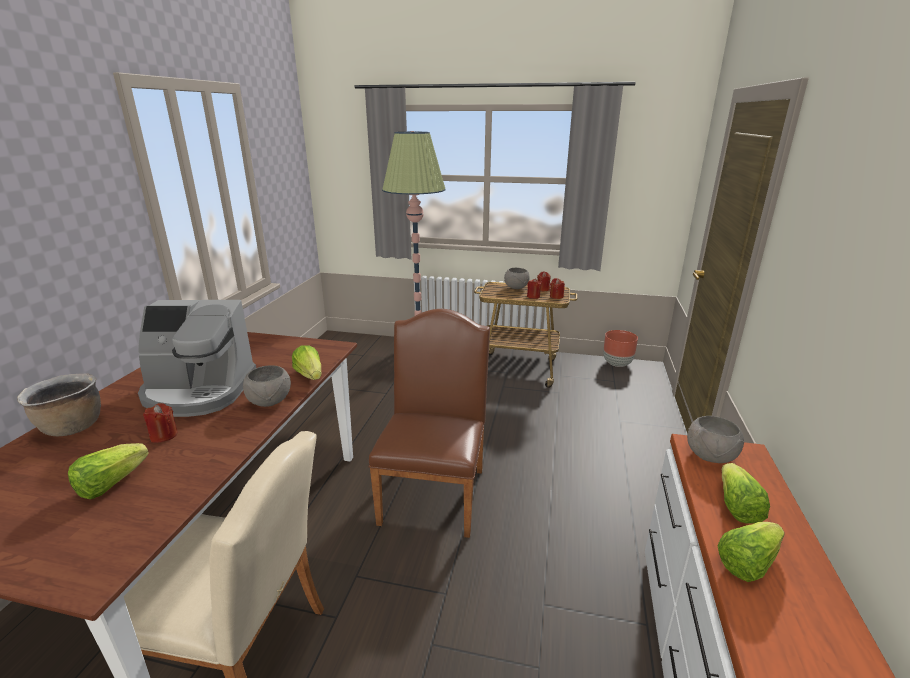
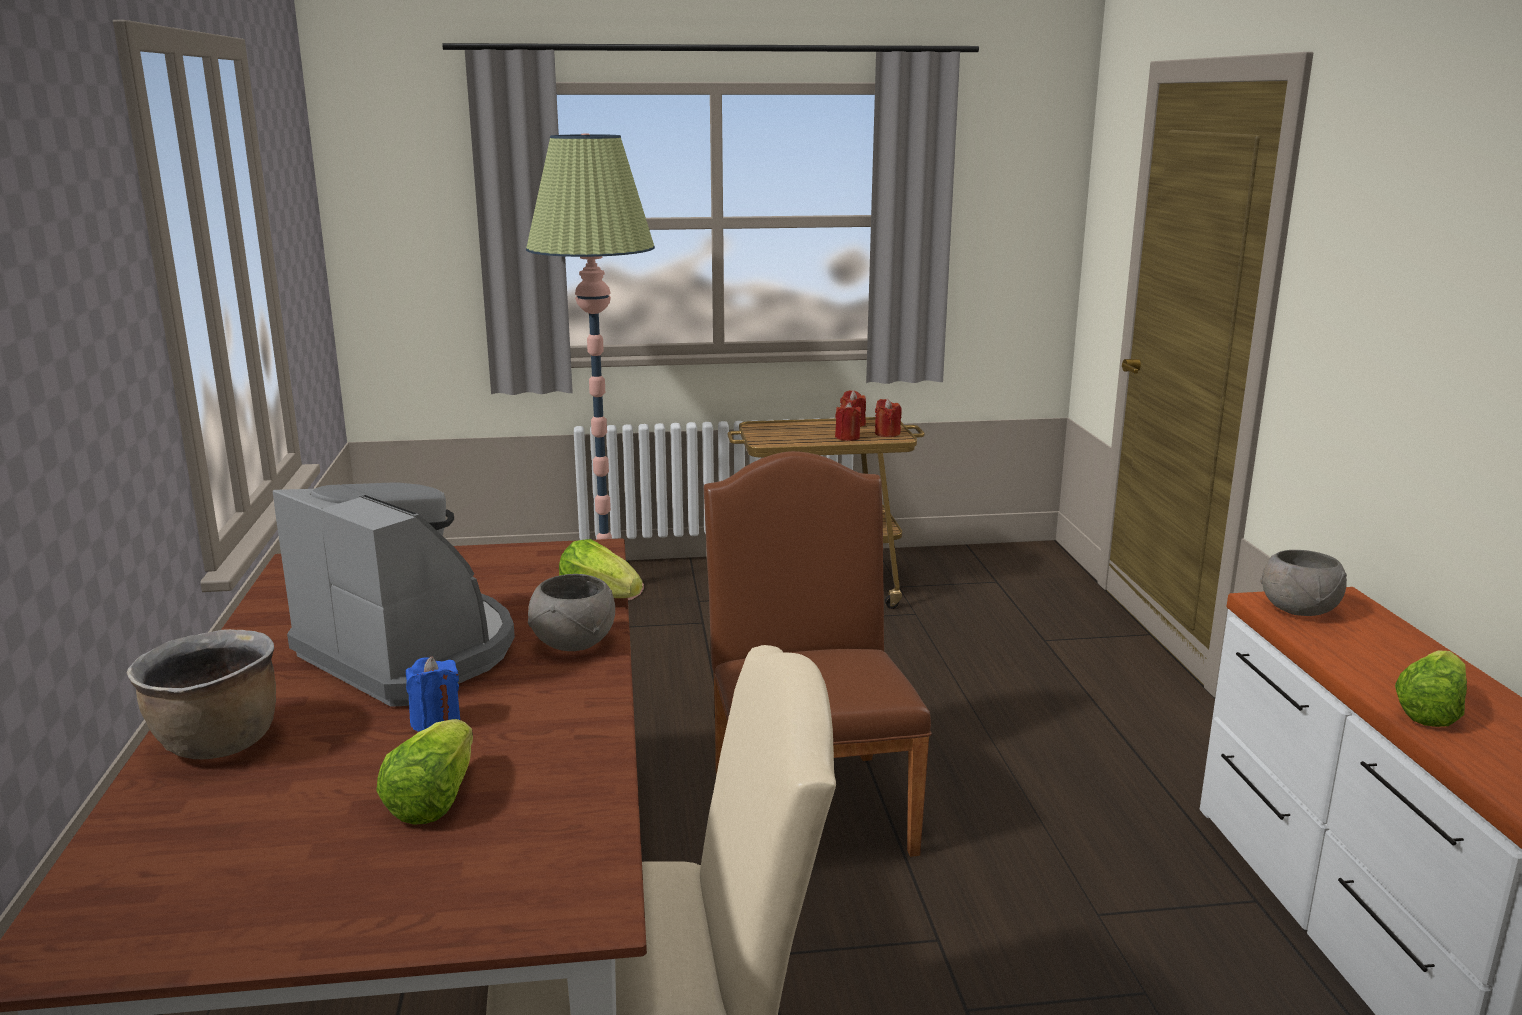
camera: 20 degrees left, 5 degrees down
(164, 435) = (435, 722): red candle -> blue candle
(199, 391) = (411, 651): coffee machine -> coffee machine turned 120 degrees counterclockwise
(516, 287) = (803, 426): grey bowl -> none
(617, 364) = (985, 554): brown planter -> none
(736, 506) = (1374, 658): lettuce -> none

